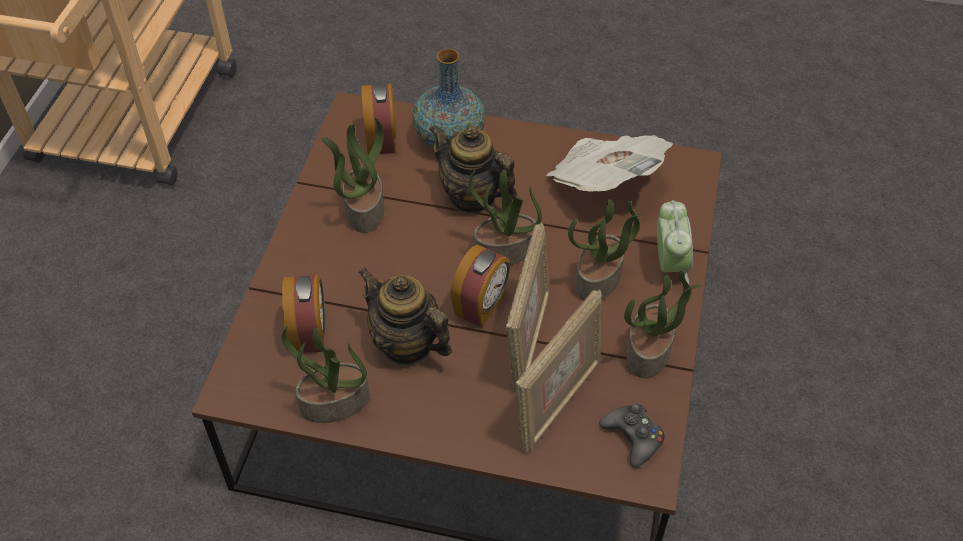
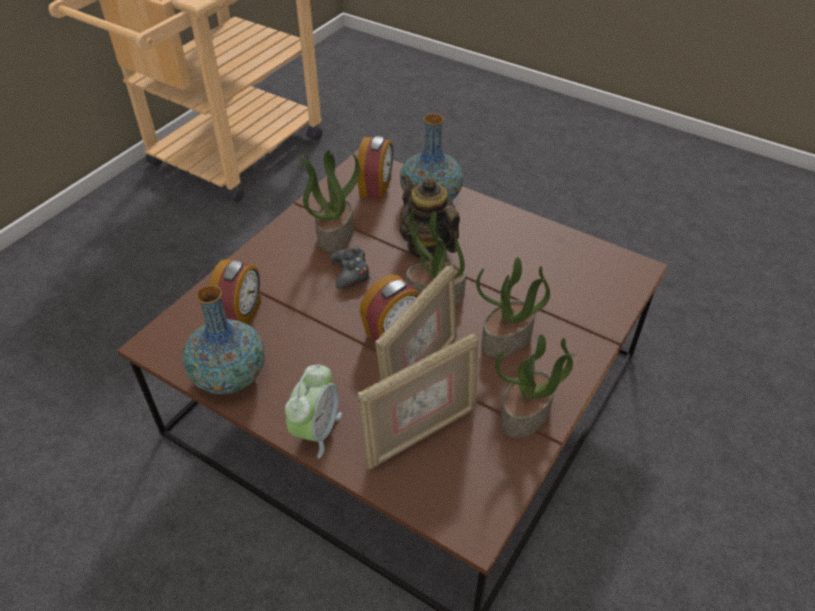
camera: 20 degrees right, 5 degrees down
(334, 403) = (229, 377): potted plant -> vase
(406, 344) = (314, 346): teapot -> none
(605, 181) = (548, 262): newspaper -> none
(633, 437) = (476, 487): black game controller -> black game controller (350, 273)
(669, 265) = (578, 345): alarm clock -> alarm clock (316, 430)

